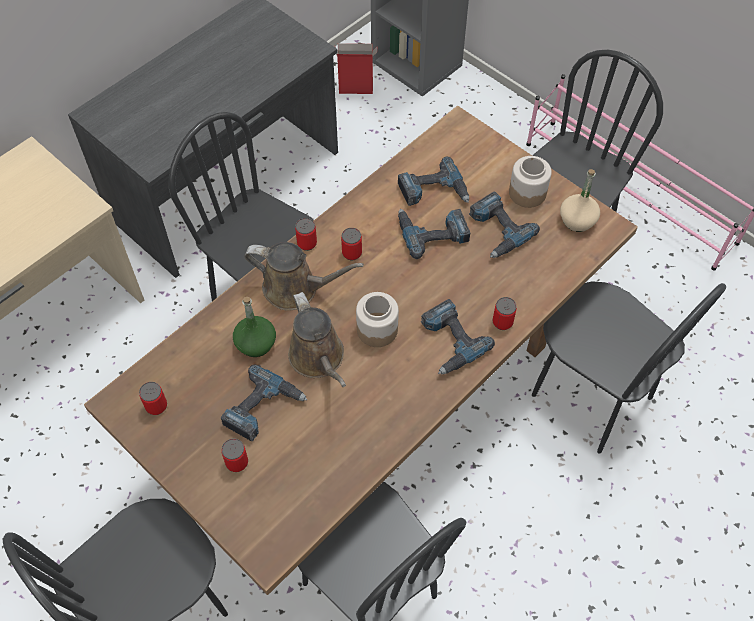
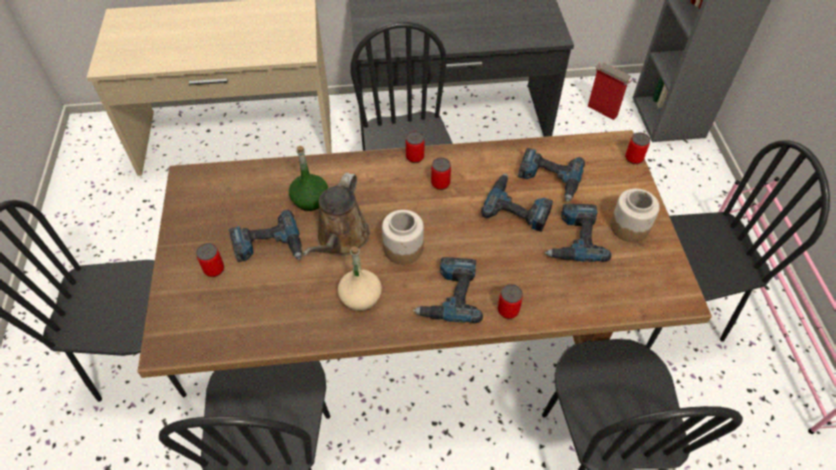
camera: 40 degrees right, 5 degrees down
(156, 406) = (207, 196): can -> can (633, 158)
(296, 289) = (375, 182): brown watering can -> none
(577, 220) = (655, 275): beige bottle -> beige bottle (360, 297)

